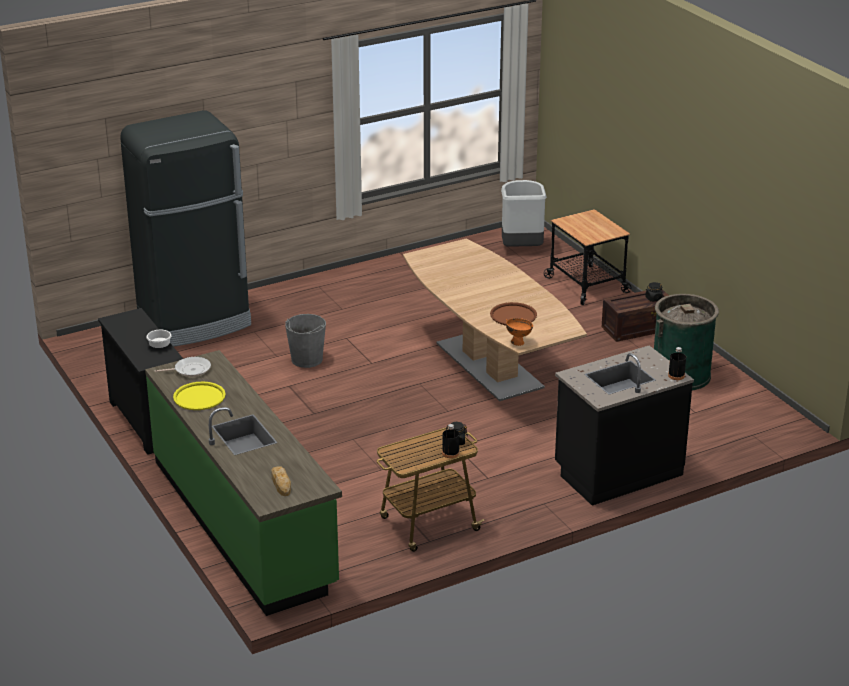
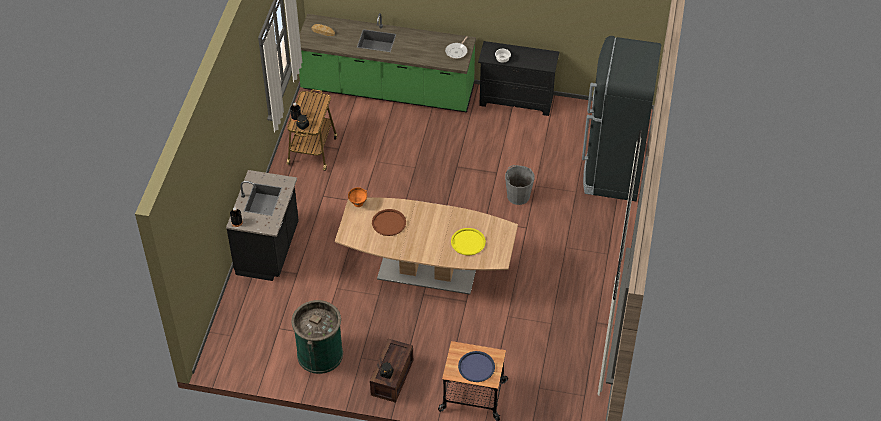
camera: 130 degrees right, 20 degrees up
(199, 397) = (427, 42): yellow tray -> yellow tray (468, 242)
(521, 248) = (561, 399): grey trash can -> none
(591, 224) = (476, 367): none -> blue tray

